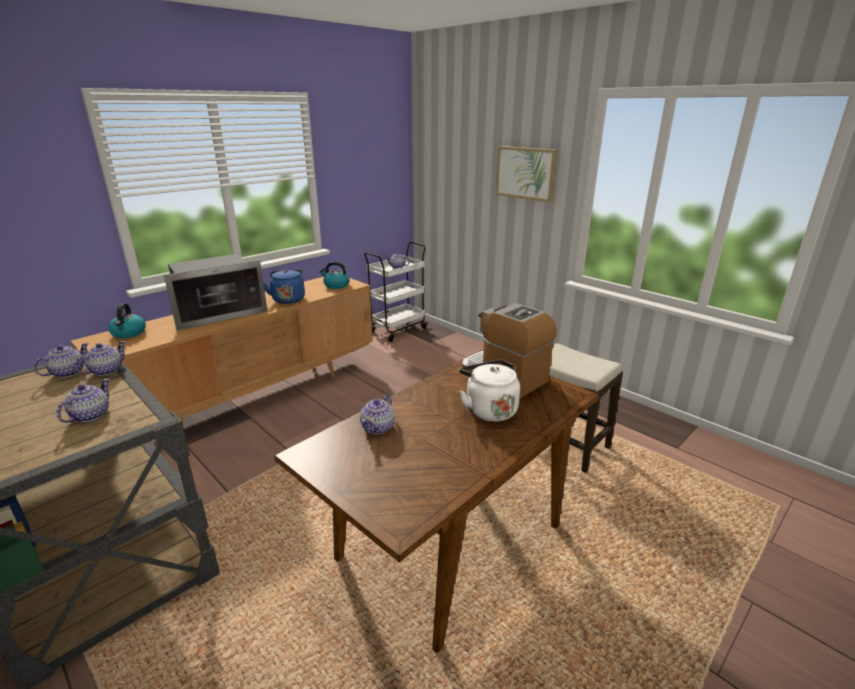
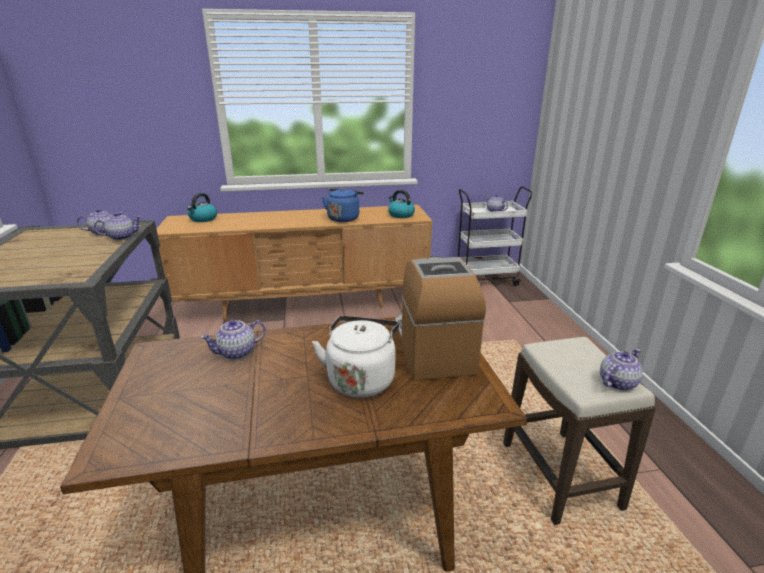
camera: 35 degrees right, 0 degrees up
(90, 415) = (62, 264): teapot -> teapot (617, 382)
(218, 313) = (277, 218): microwave -> none
(525, 173) = (649, 107): picture -> none

